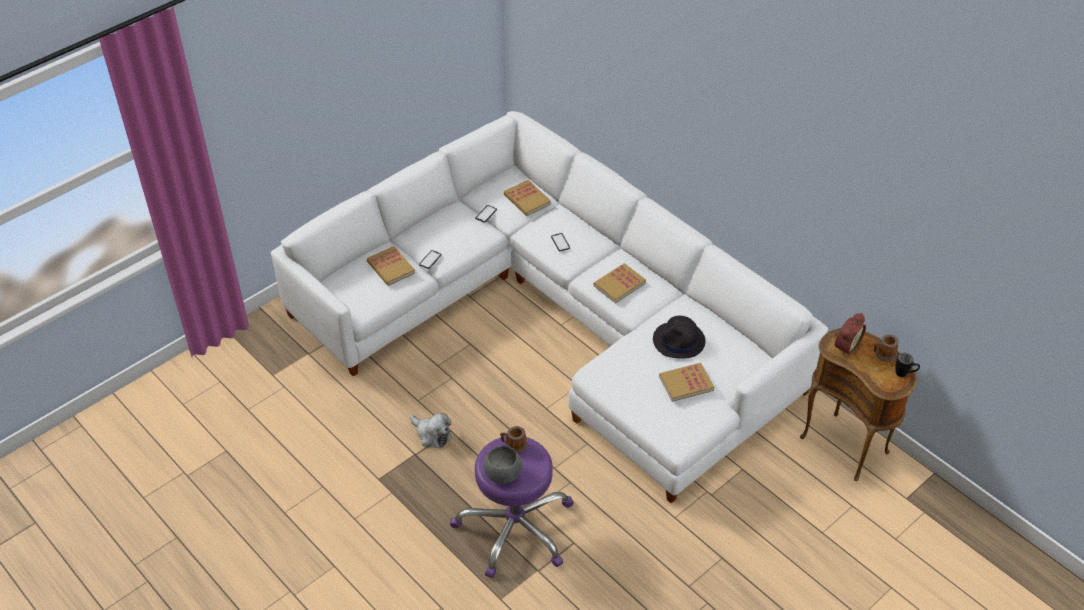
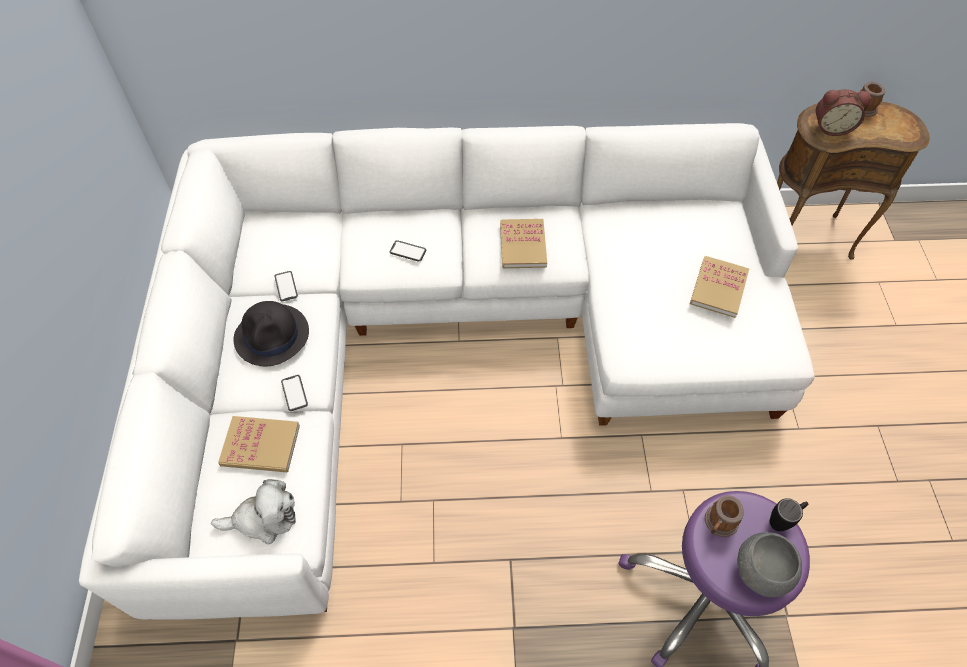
camera: 50 degrees left, 10 degrees up
(432, 434) = (499, 585): plush toy -> plush toy (264, 519)
(527, 199) = (310, 235): book -> none
(679, 341) = (653, 253): black hat -> black hat (272, 335)
(845, 346) = (831, 127): alarm clock -> alarm clock turned 105 degrees clockwise
(905, 374) = (901, 114): black mug -> black mug (783, 520)

